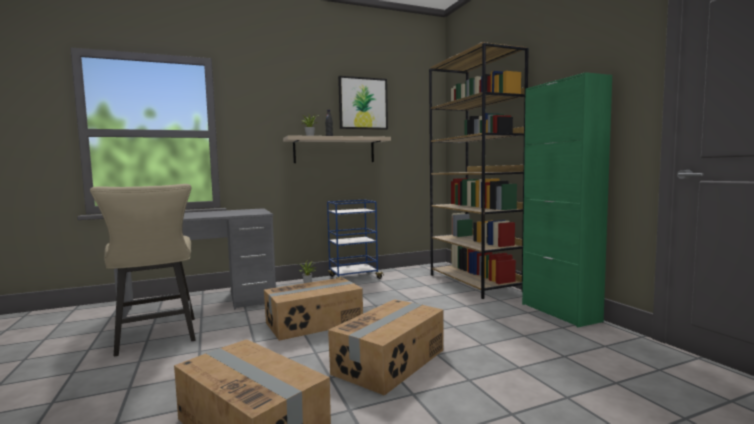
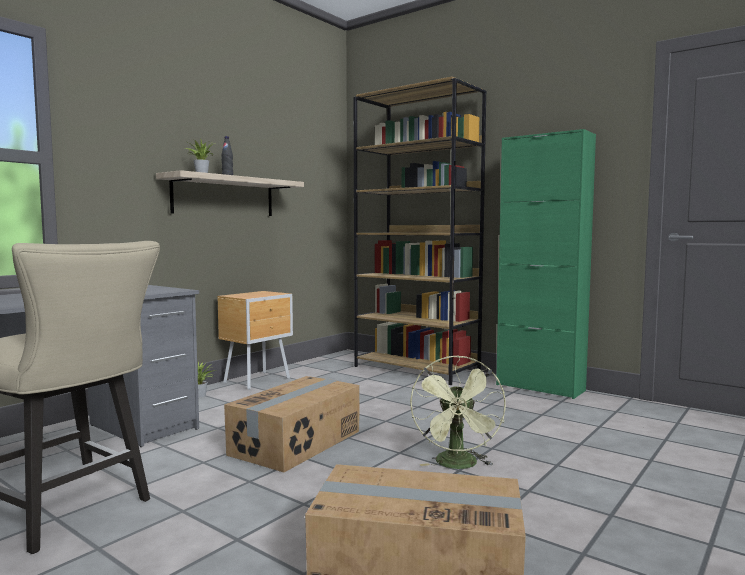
camera: 30 degrees left, 0 degrees up
(354, 277) = (259, 381): blue cart -> brown nightstand
(363, 103) = (259, 132): picture -> none
(391, 362) = (458, 465): cardboard box -> green fan

